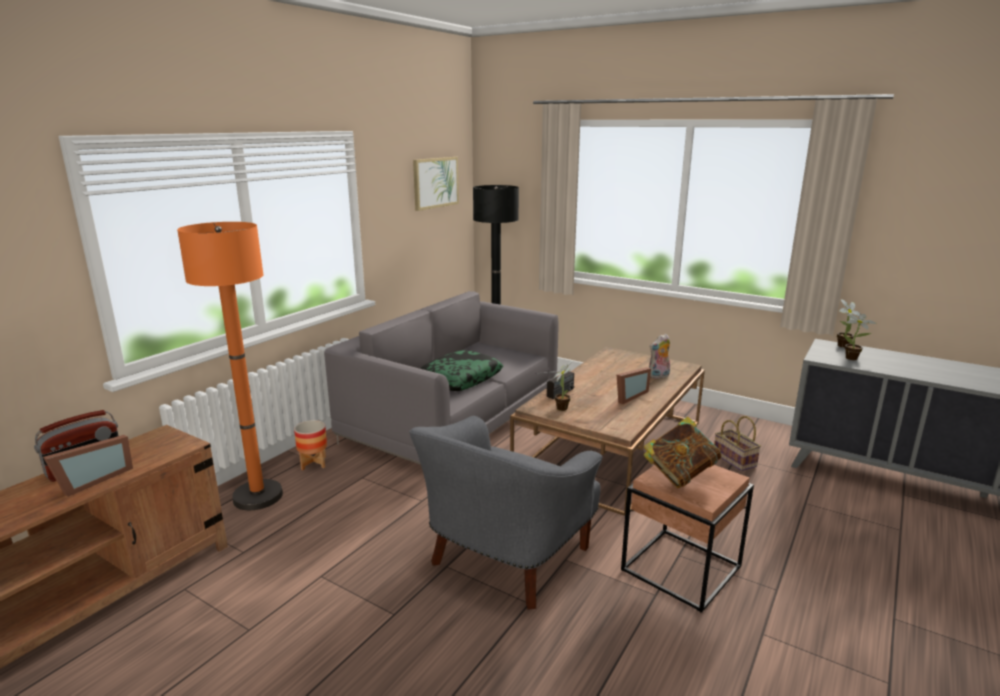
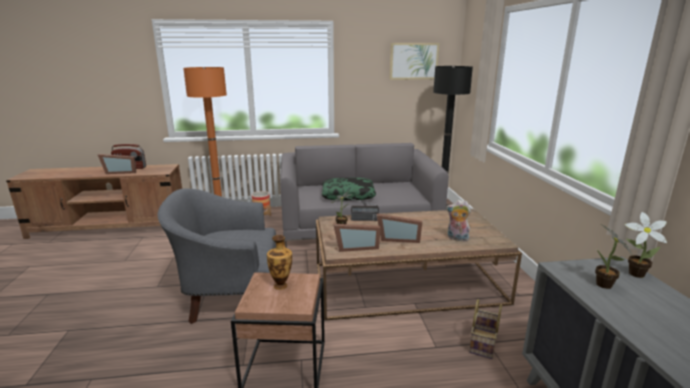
camera: 50 degrees right, 0 degrees up
(622, 419) = (356, 247): none -> picture frame
(680, 474) = (281, 285): book -> vase

